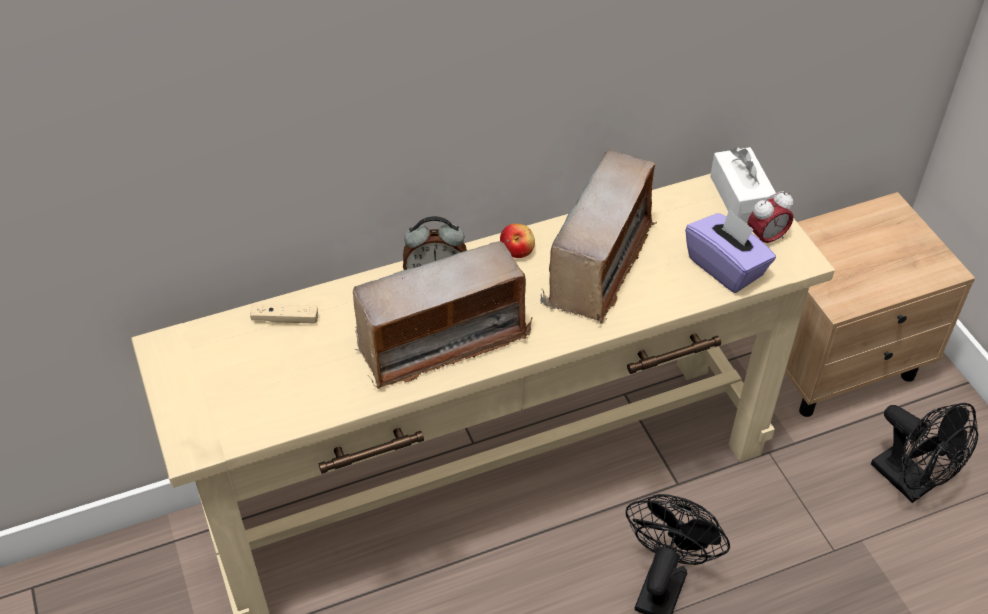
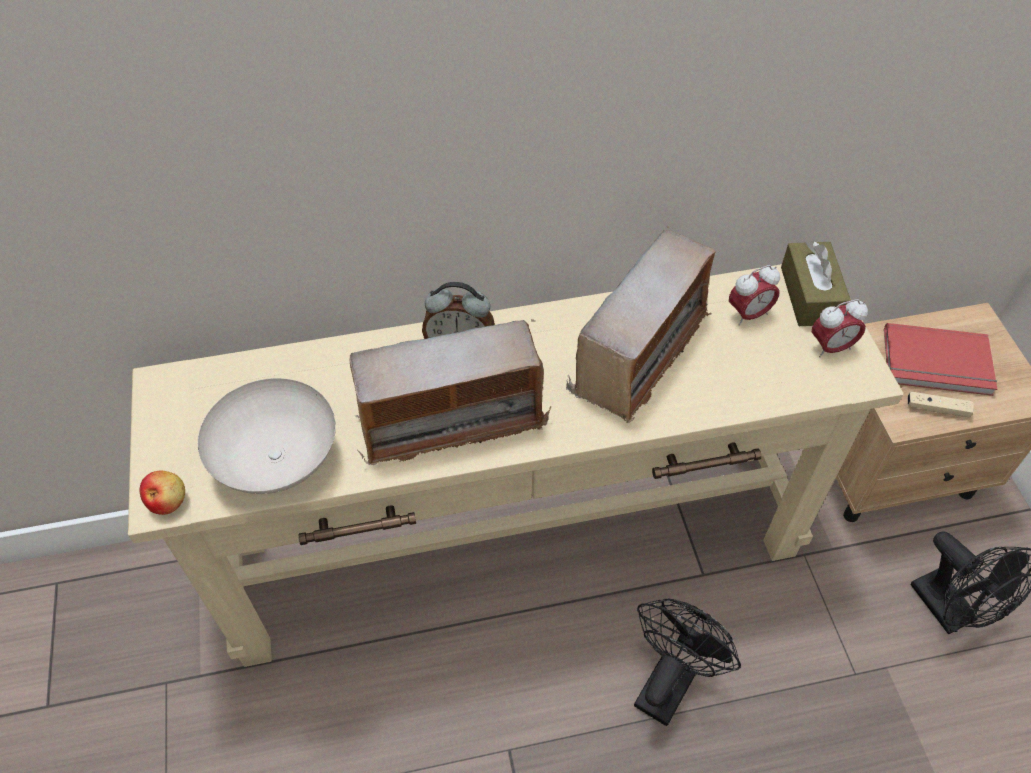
camera: 10 degrees right, 5 degrees up
(285, 319) = (293, 370): beige game controller -> beige game controller (937, 409)
(293, 396) = (279, 460): none -> white bowl
(517, 250) = (554, 325): apple -> apple (167, 500)
(689, 220) = (748, 314): none -> alarm clock
(726, 267) = (779, 375): purple tissue box -> none
(740, 197) = (810, 295): white tissue box -> brown tissue box
(861, 251) = (937, 364): none -> red book

